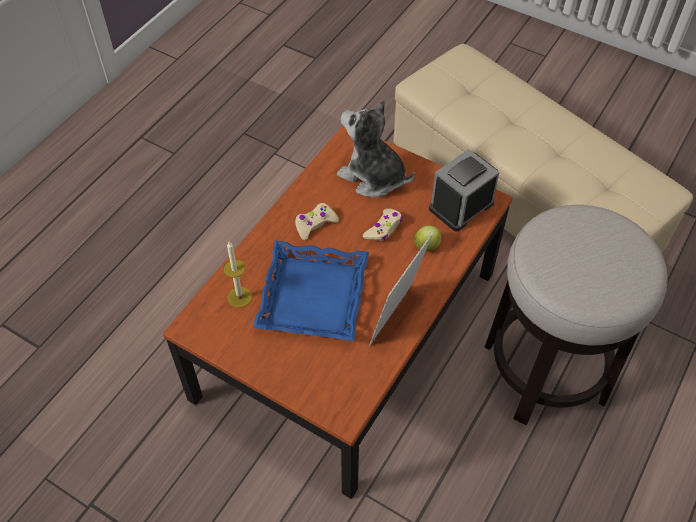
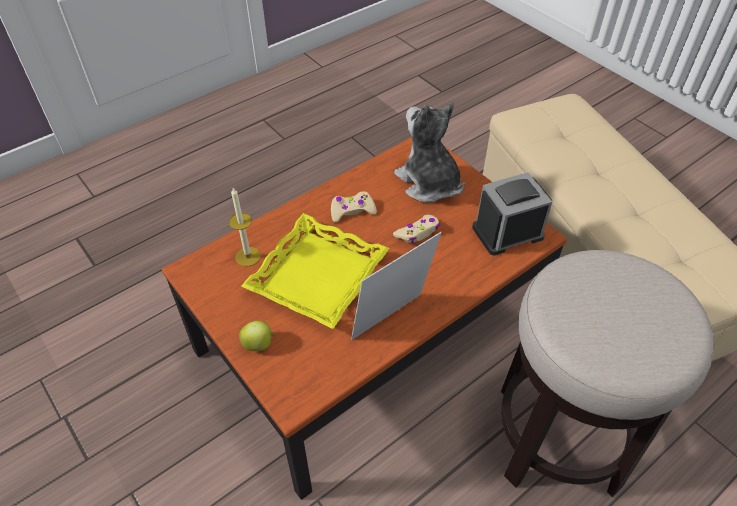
camera: 20 degrees right, 5 degrees down
(314, 296) = (318, 276): blue tray -> yellow tray
(427, 245) = (455, 260): apple -> apple (259, 344)

